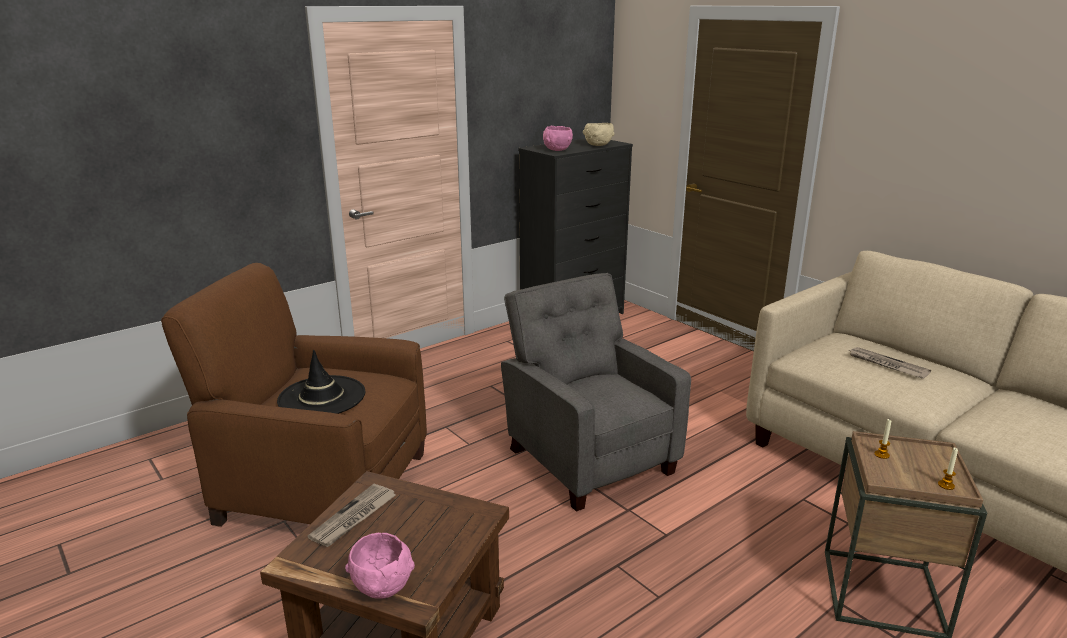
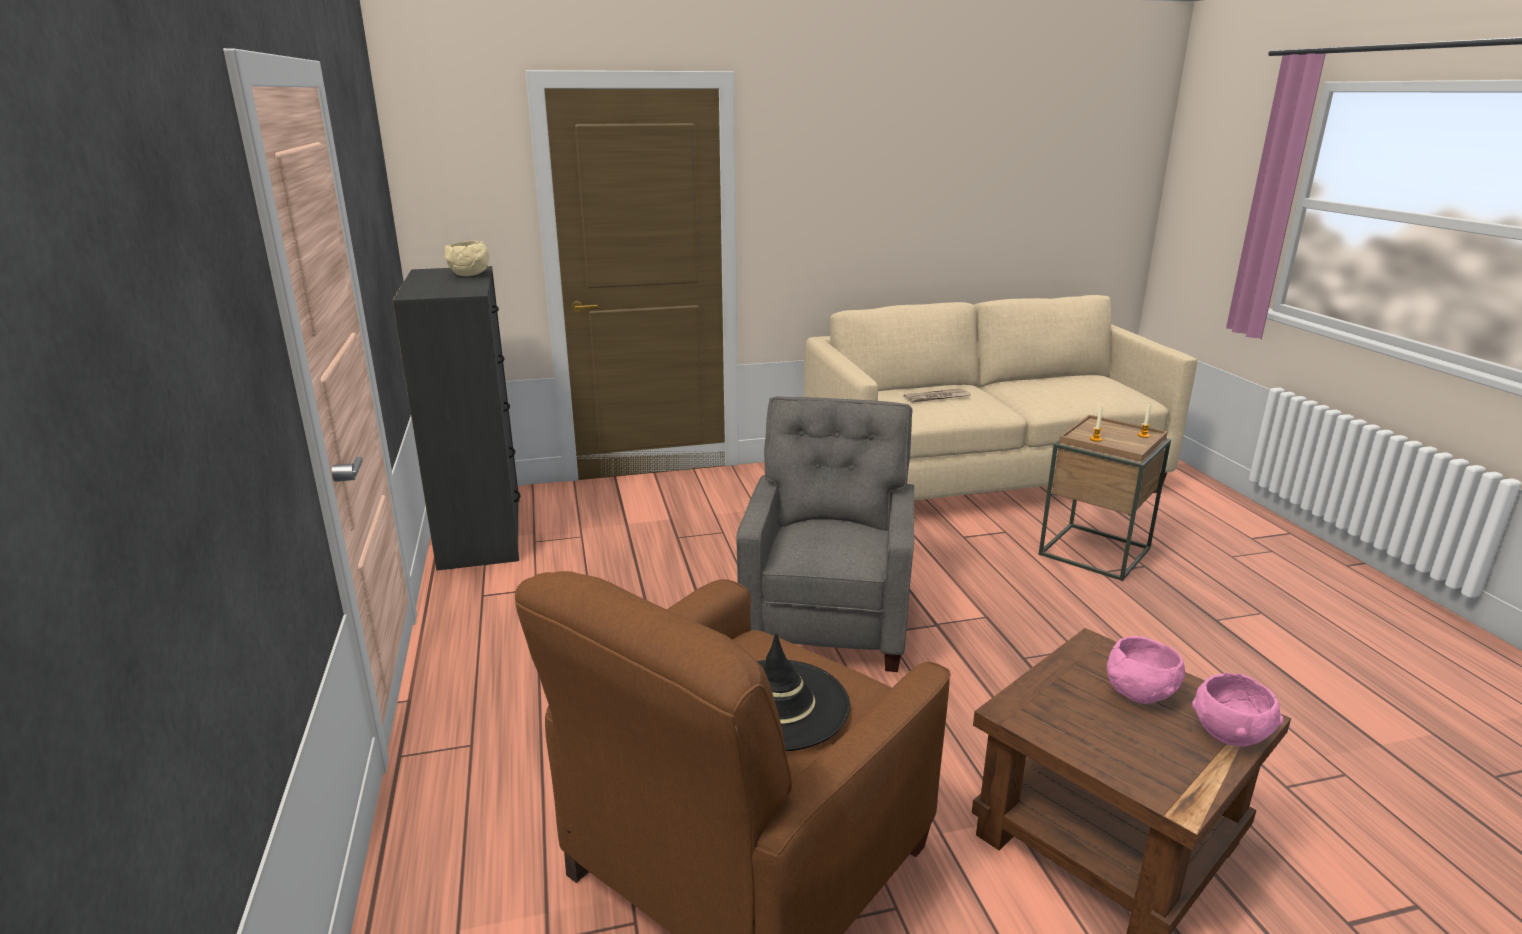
camera: 65 degrees left, 0 degrees up
(354, 518) = (1086, 736): newspaper -> none
(557, 150) = (456, 290): pink bowl -> pink bowl (1139, 695)
(588, 458) = (828, 619): grey armchair -> grey armchair turned 105 degrees clockwise

